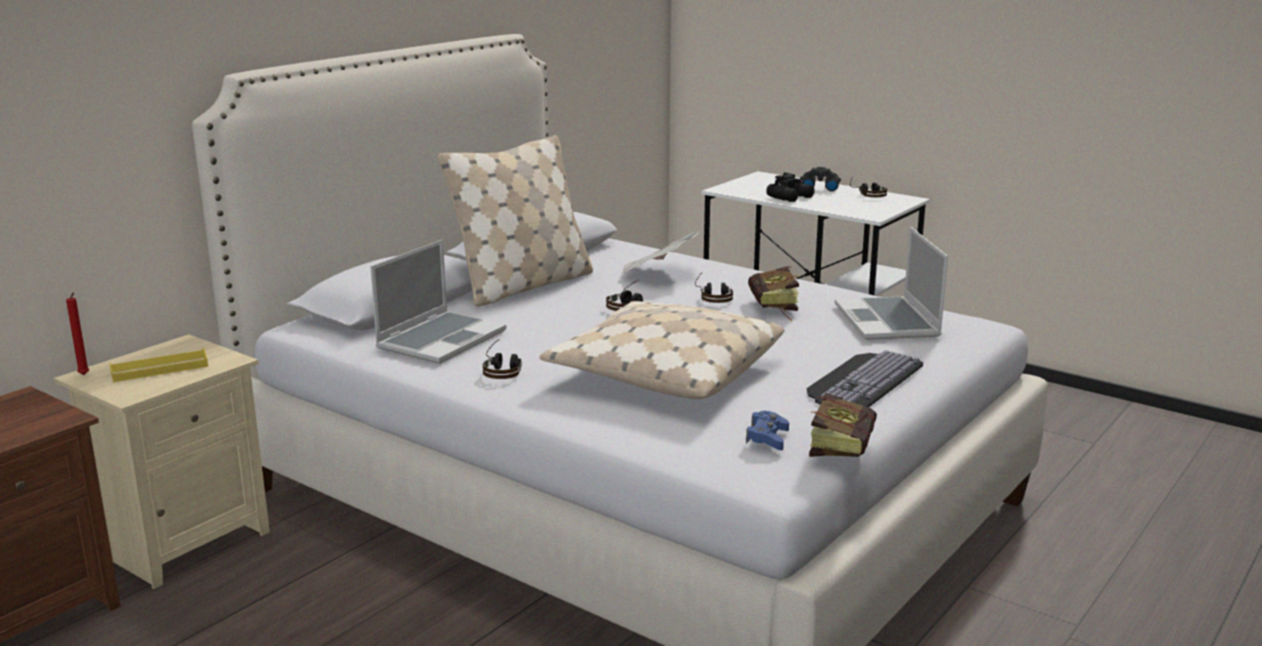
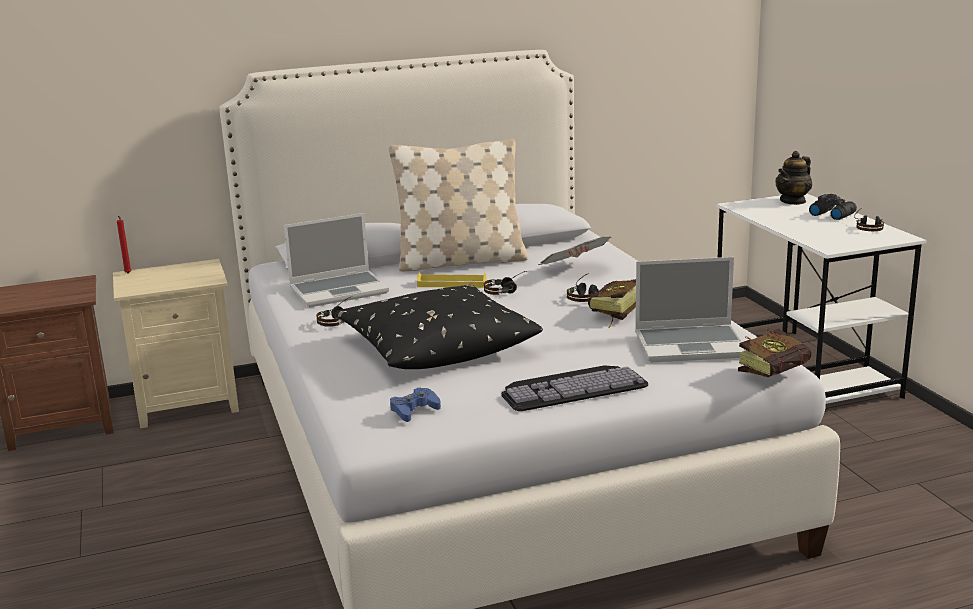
camera: 35 degrees right, 0 degrees up
(159, 369) = (168, 278): yellow tray -> yellow tray (452, 283)
(664, 373) = (435, 346): beige pillow -> black pillow
(765, 180) = (793, 201): none -> teapot
(791, 197) = (786, 220): black binoculars -> none
(842, 447) = (458, 432): book -> book (777, 373)
(888, 321) = (691, 345): laptop -> laptop turned 120 degrees counterclockwise

